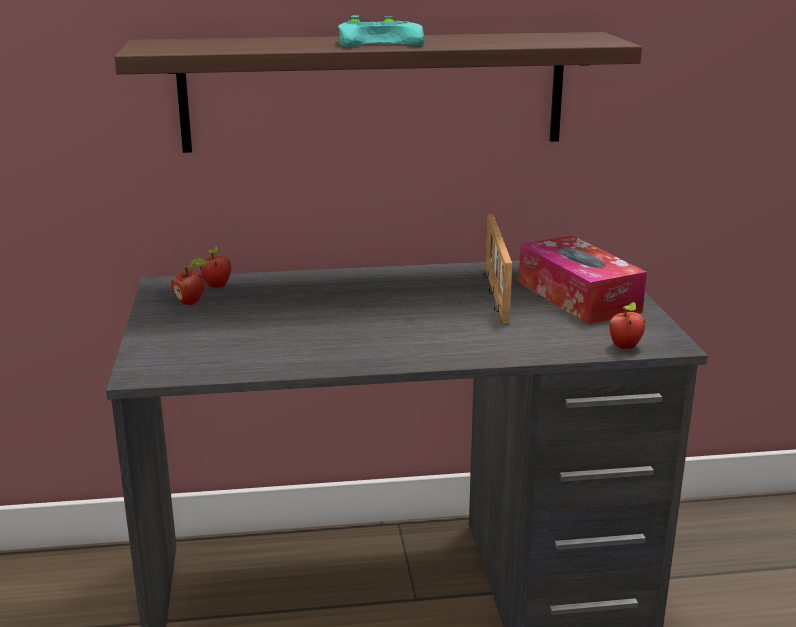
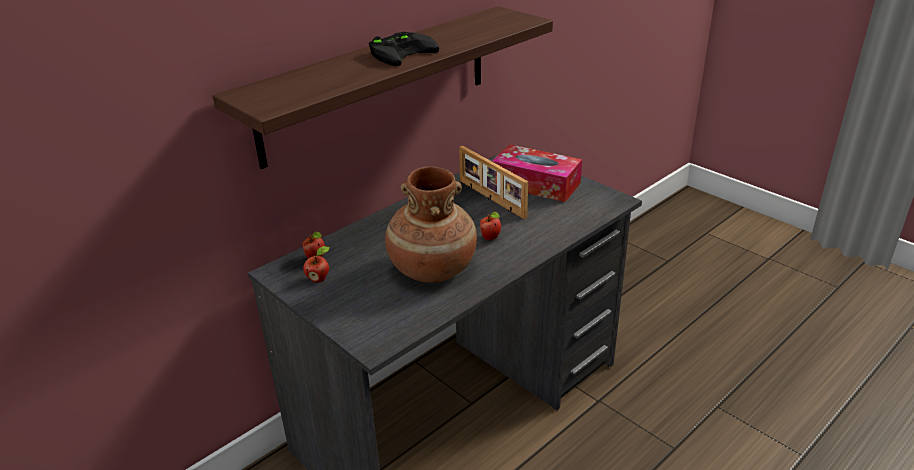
camera: 35 degrees left, 10 degrees up
(315, 332) = (432, 269): none -> brown vase
(381, 41) = (401, 52): turquoise game controller -> black game controller
(626, 347) = (602, 210): apple -> apple (491, 238)

